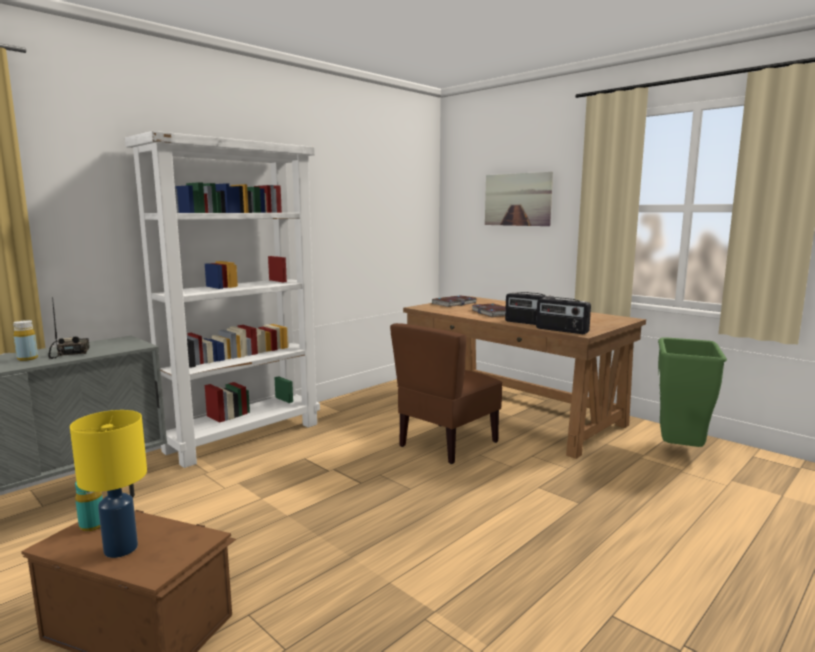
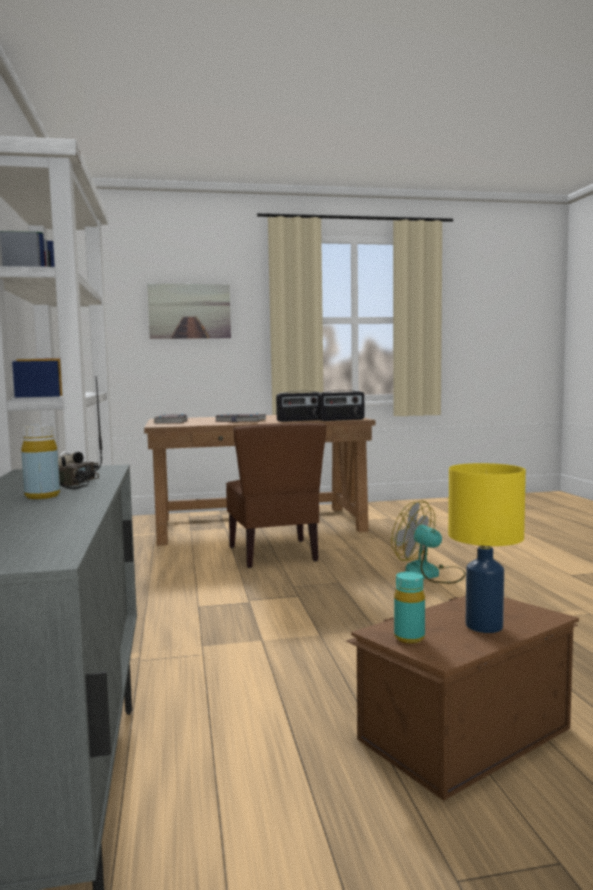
camera: 55 degrees left, 5 degrees down
(487, 523) = (430, 574): none -> fan
(679, 451) = (398, 511): green trash can -> none

